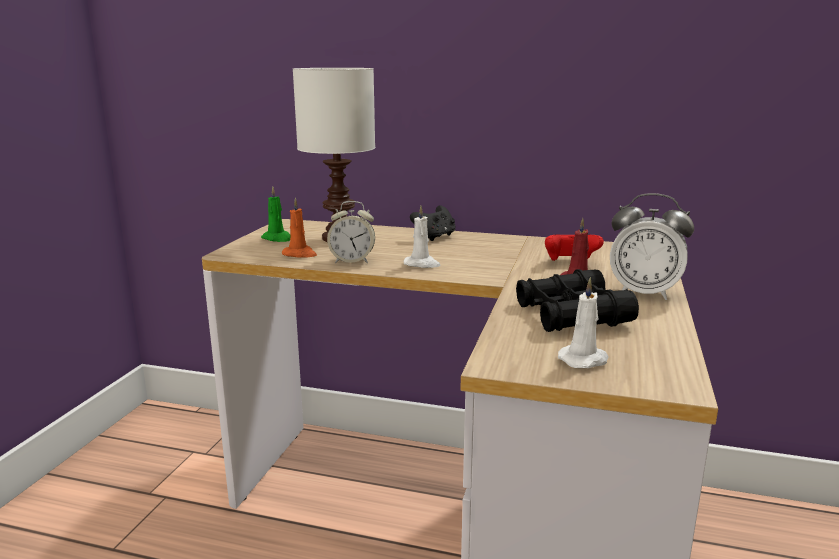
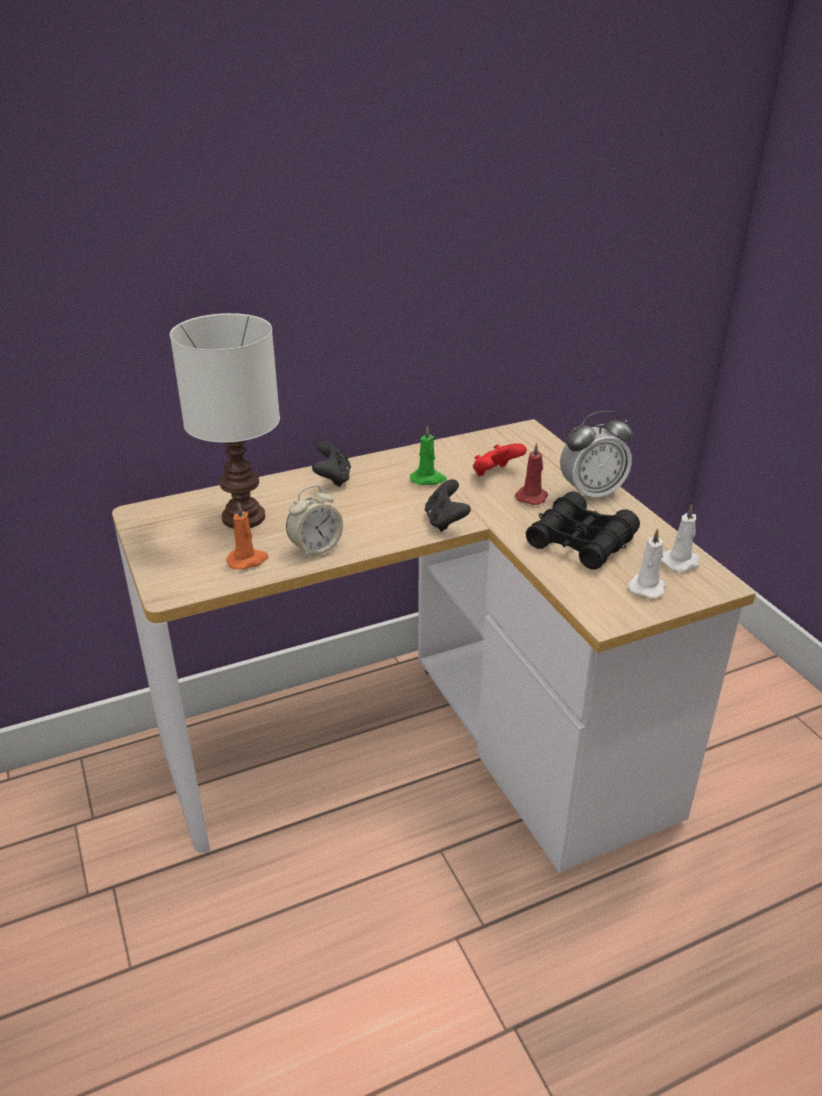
camera: 40 degrees left, 15 degrees up
(277, 238) = (177, 545): green candle -> green candle (428, 479)
(422, 264) = (385, 526): white candle -> white candle (681, 562)
(473, 274) = (445, 521): none -> black game controller

